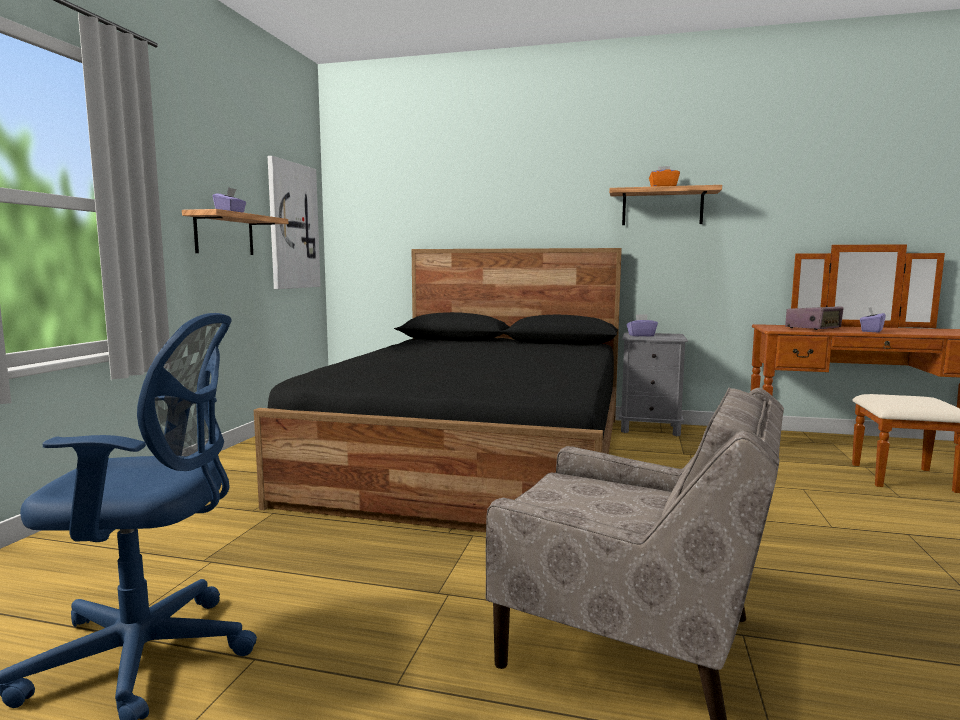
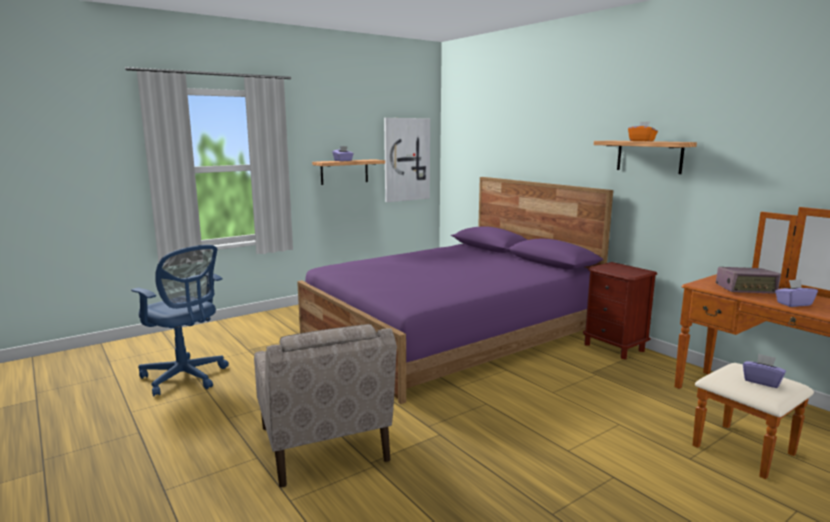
camera: 40 degrees right, 5 degrees up
(478, 455) = (451, 334): black bed -> purple bed
(641, 335) = (608, 268): purple tissue box -> purple tissue box (762, 381)
(650, 429) = (614, 347): grey nightstand -> brown nightstand

